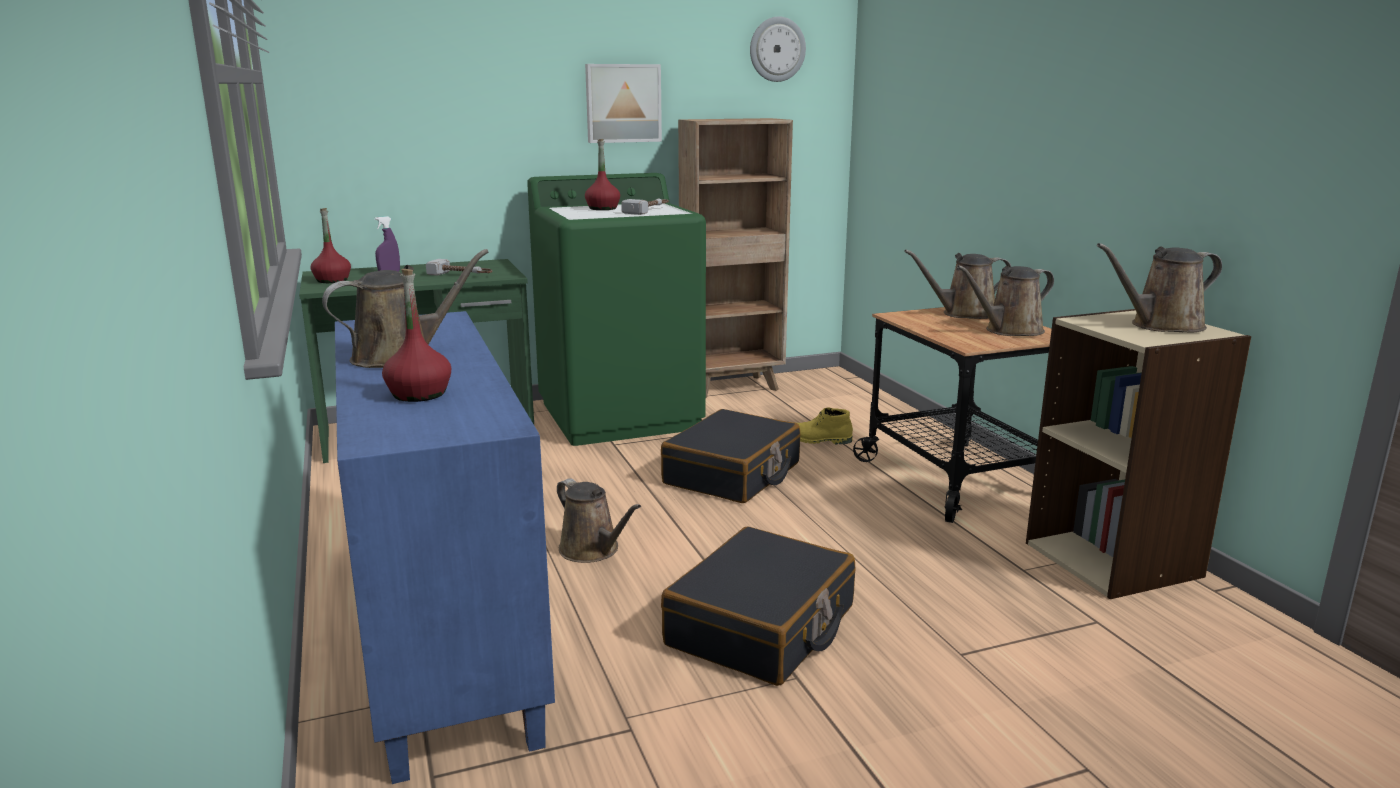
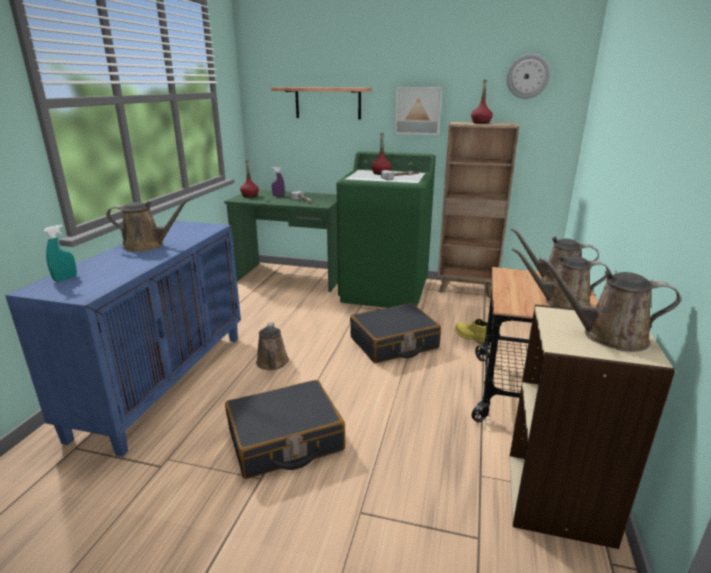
camera: 35 degrees right, 5 degrees up
(388, 418) = (65, 278): none -> turquoise spray bottle
(419, 394) = (104, 268): red bottle -> red bottle (481, 123)
(460, 93) = (328, 103): none -> shelf

